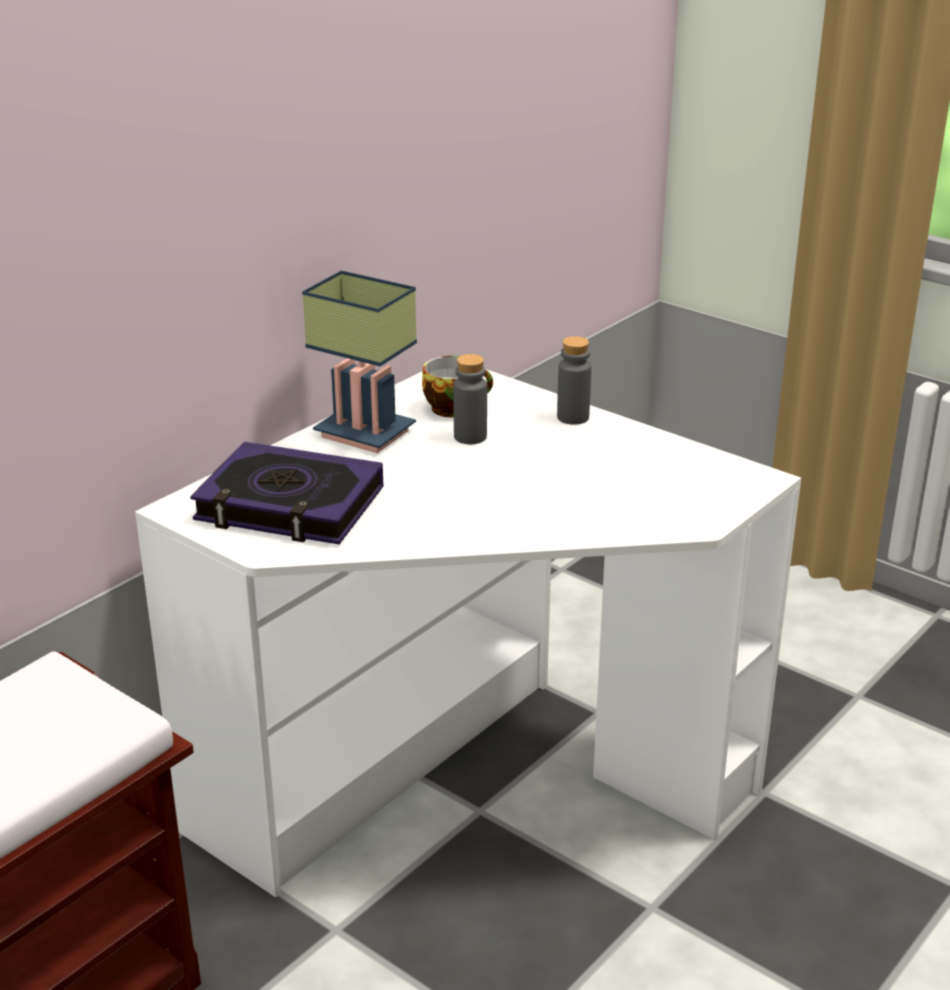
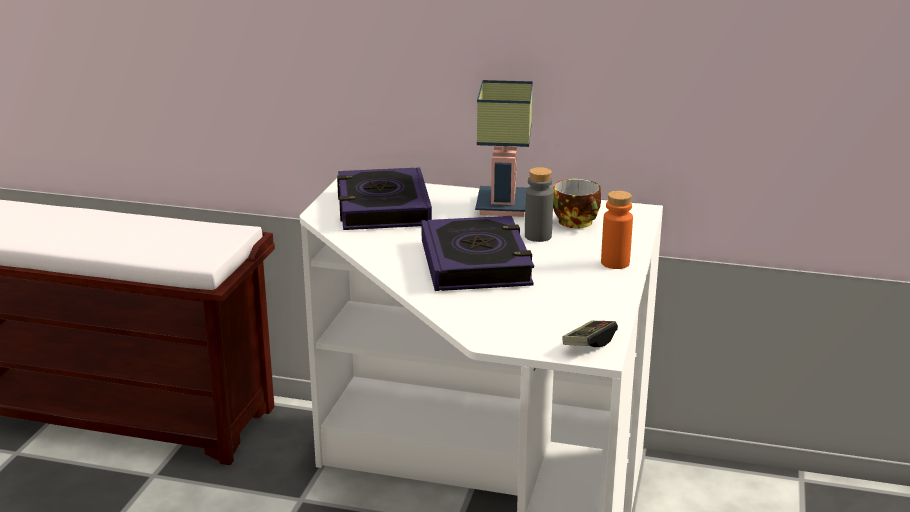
camera: 65 degrees right, 5 degrees down
(509, 487) = (476, 263): none -> book
(573, 417) = (615, 263): grey bottle -> orange bottle
(740, 477) = (589, 343): none -> game controller

